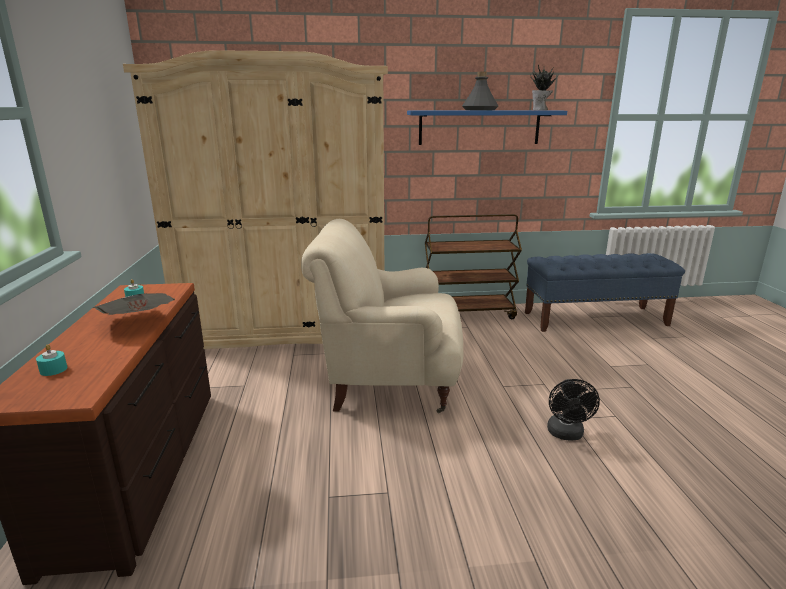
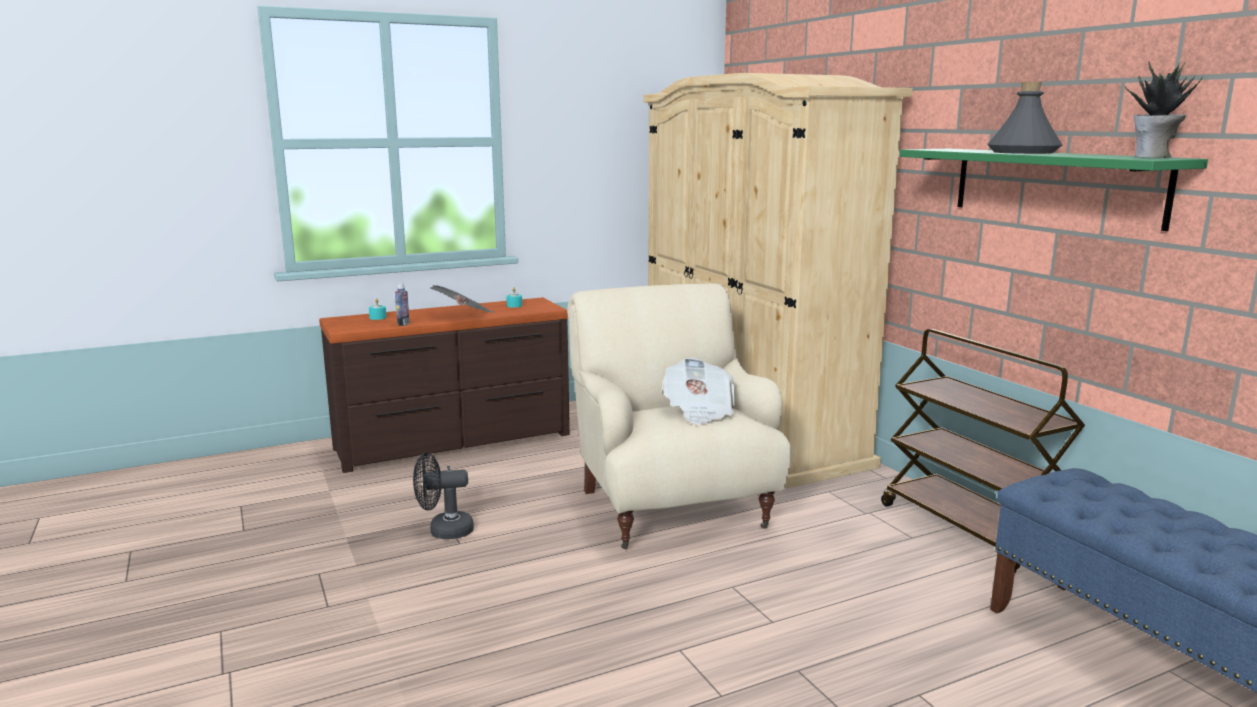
camera: 70 degrees right, 5 degrees down
(122, 356) = (403, 324): none -> bottle
(424, 301) = (698, 411): none -> newspaper
(479, 127) = (1055, 185): blue shelf -> green shelf
(566, 434) = (631, 647): black fan -> black fan (444, 531)

